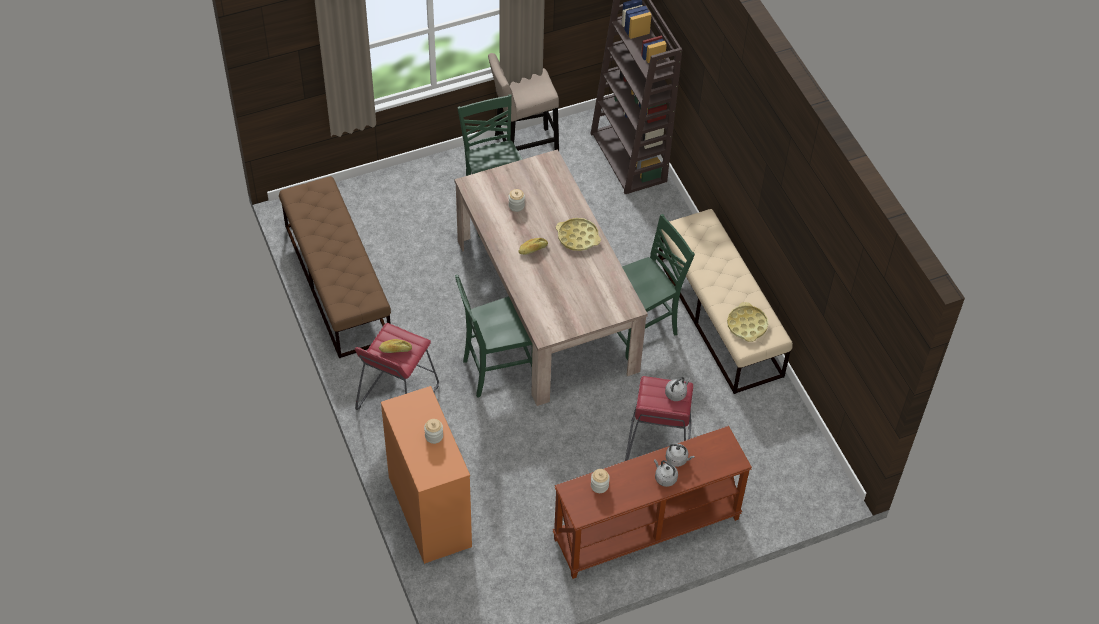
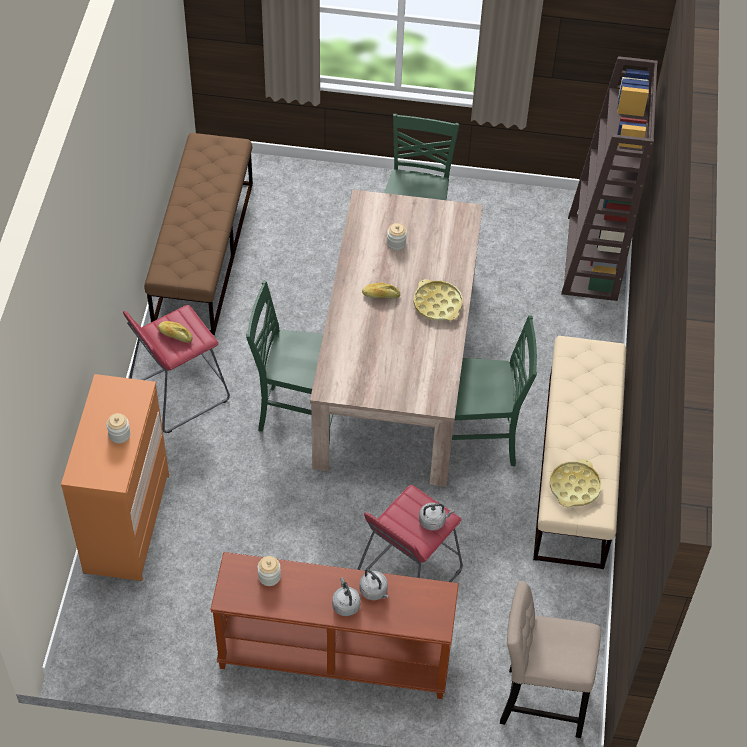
camera: 30 degrees right, 0 degrees up
(522, 147) = (486, 200): beige stool -> beige stool (538, 702)

